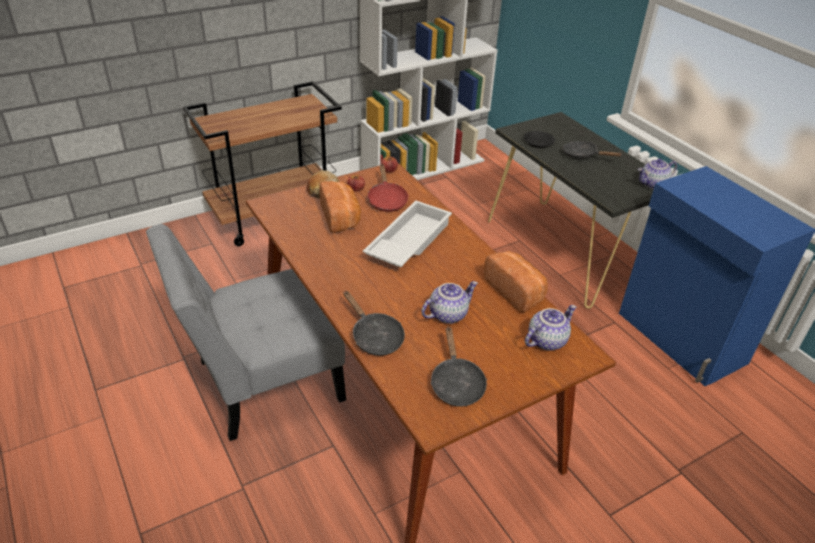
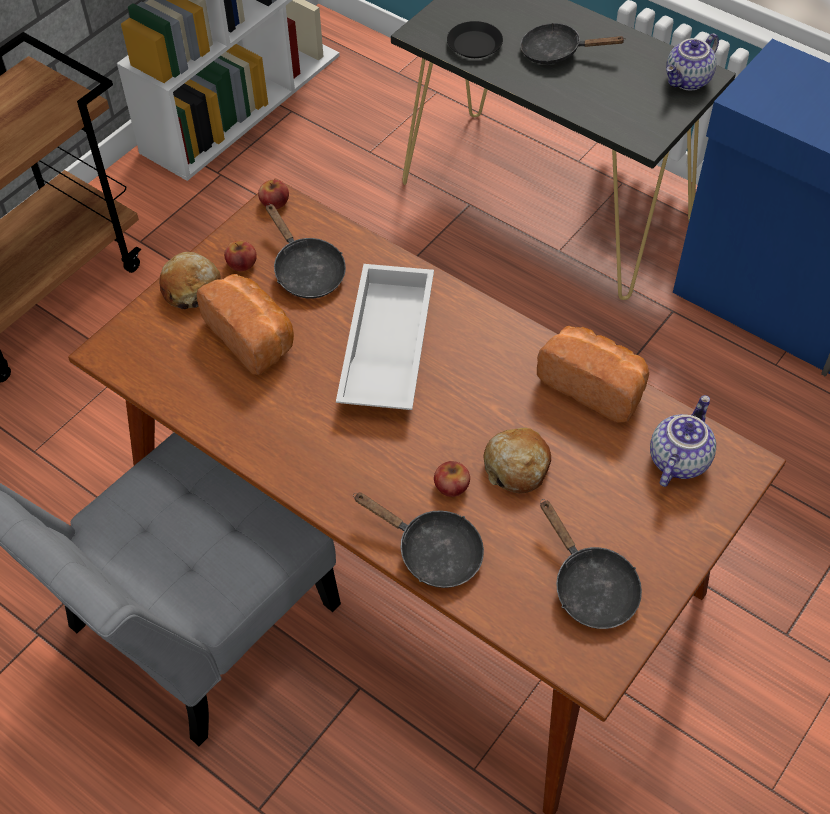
camera: 20 degrees left, 15 degrees up
(386, 200) = (306, 271): red frying pan -> black frying pan
(405, 311) = (451, 485): none -> apple
(447, 314) = (517, 466): teapot -> bread

